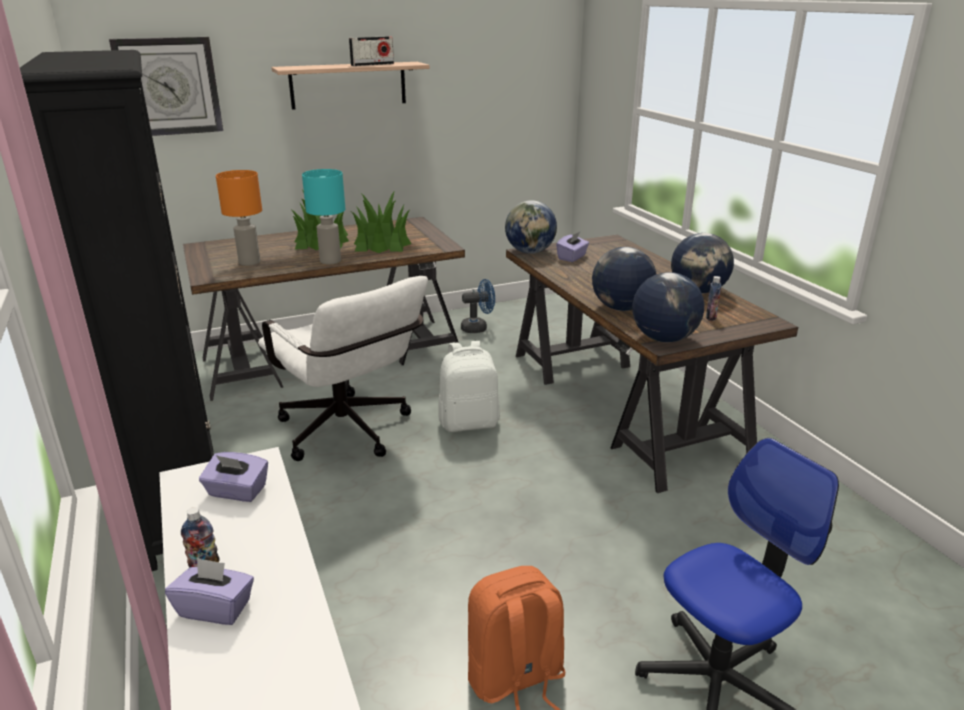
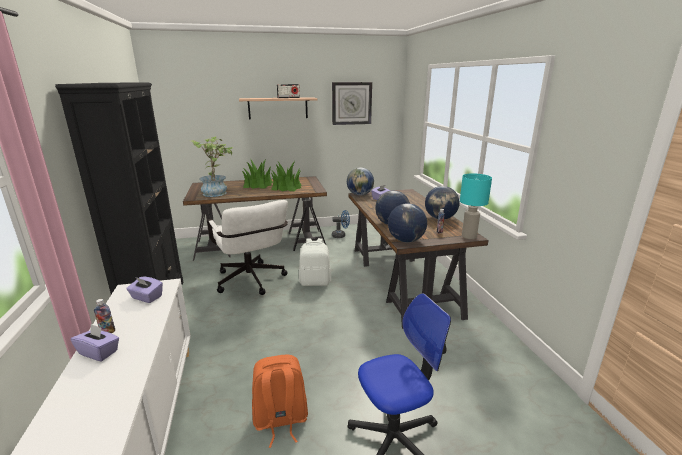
camera: 10 degrees right, 5 degrees down
(168, 86) = (189, 106): wall clock -> wall clock (351, 103)
(250, 262) = (217, 192): orange table lamp -> potted plant
(330, 261) = (255, 194): turquoise table lamp -> turquoise table lamp (468, 236)

